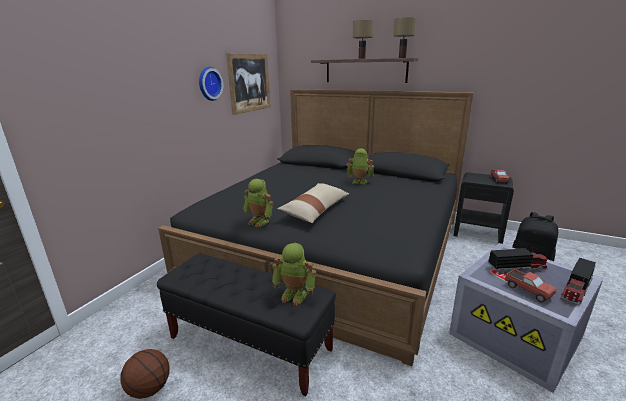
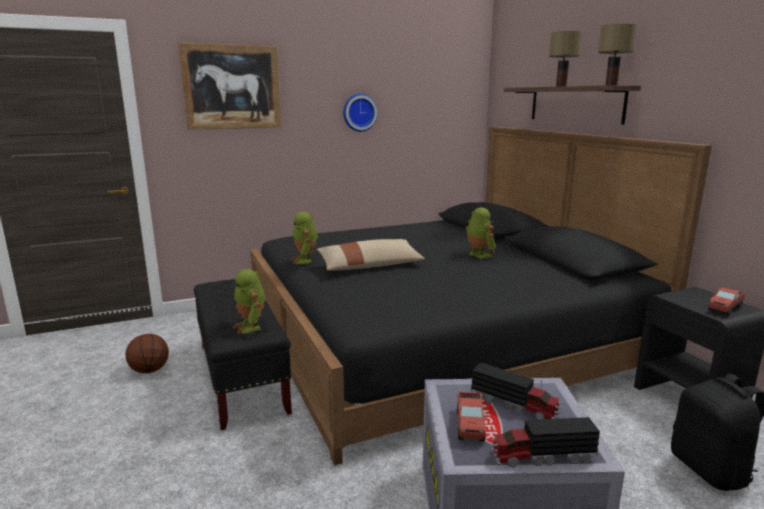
camera: 40 degrees right, 5 degrees down
(249, 82) = (427, 115): picture -> picture (232, 87)

